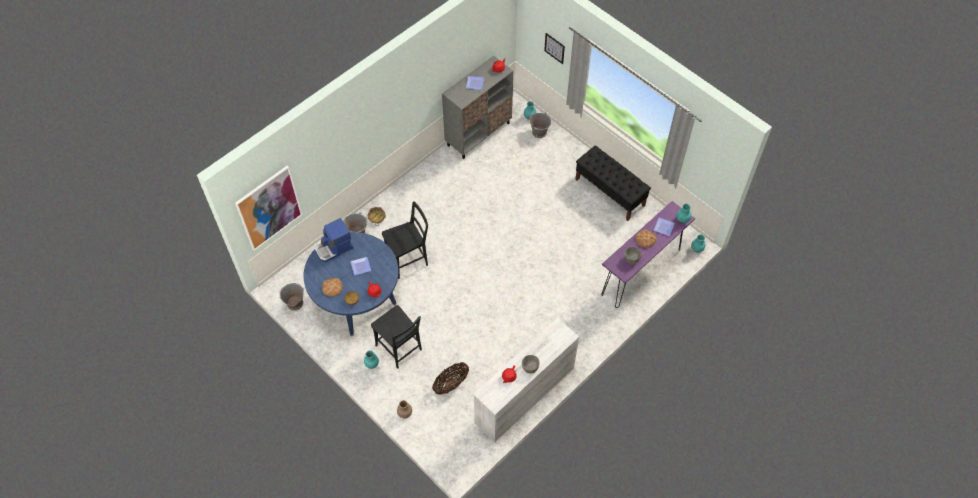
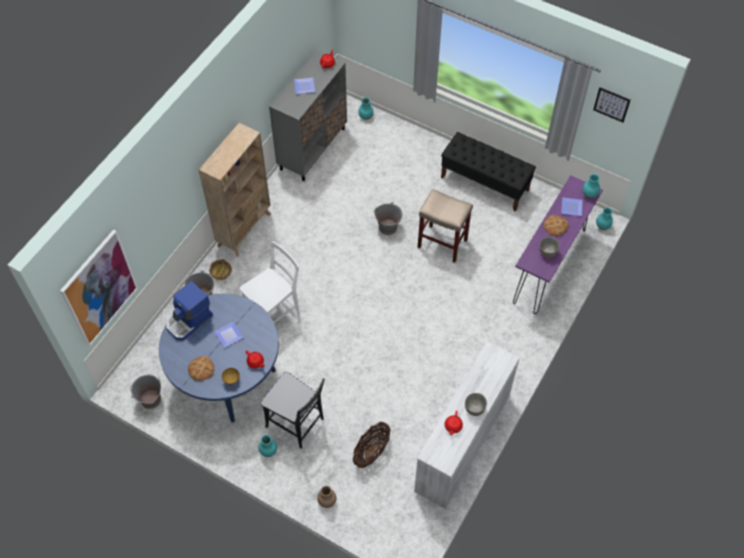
camera: 15 degrees left, 0 degrees up
(405, 187) = (244, 229): none -> beige bookcase
(409, 259) = (275, 314): black chair -> white chair
(539, 132) = (382, 132): grey bucket -> grey bucket (388, 227)
(554, 48) = (390, 25): picture -> picture (611, 104)
(559, 234) = (443, 243): none -> beige stool

